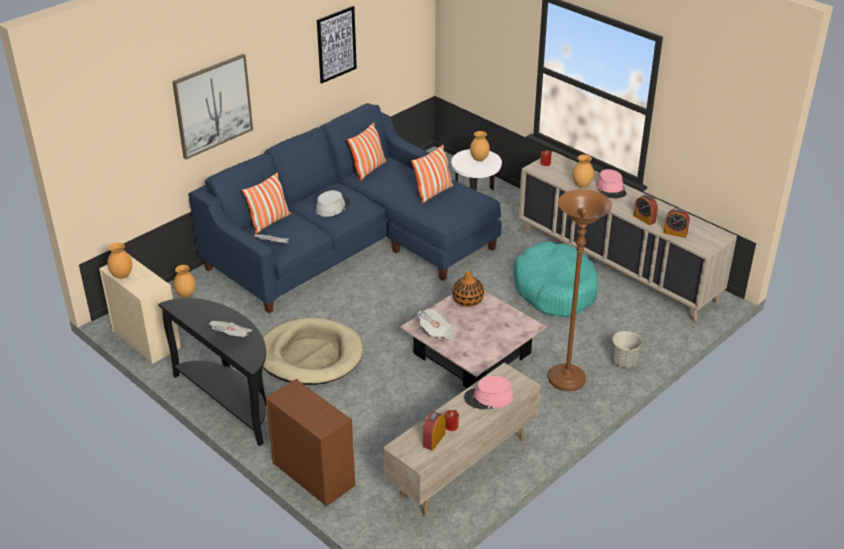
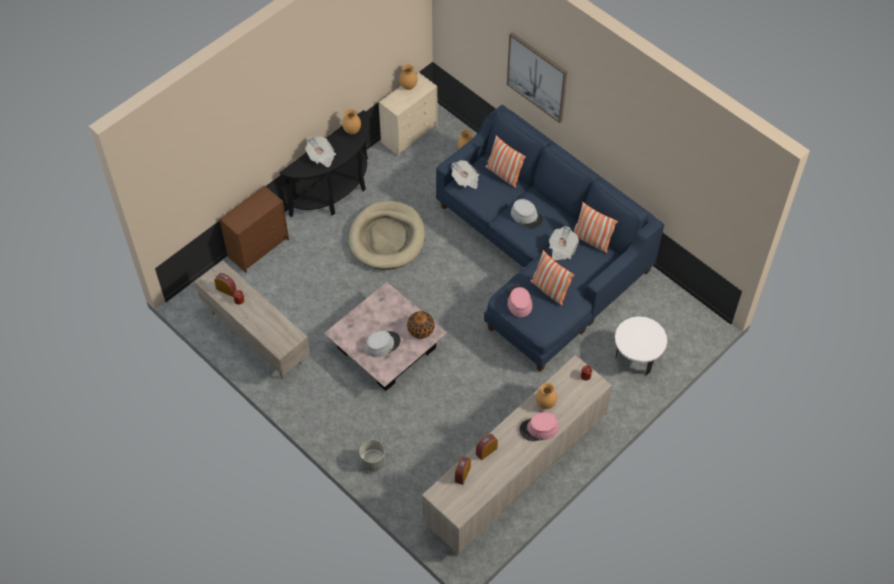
camera: 90 degrees right, 20 degrees up
(336, 44) = (648, 149): picture -> none
(436, 332) = (378, 307): newspaper -> newspaper (562, 249)
(479, 159) = (644, 341): brown vase -> brown vase (351, 131)
(489, 328) = (382, 344): none -> grey hat
(489, 398) = (267, 324): pink hat -> pink hat (519, 301)
(554, 289) = (476, 417): turquoise dog bed -> none
(566, 379) = (351, 415): brown floor lamp -> none

